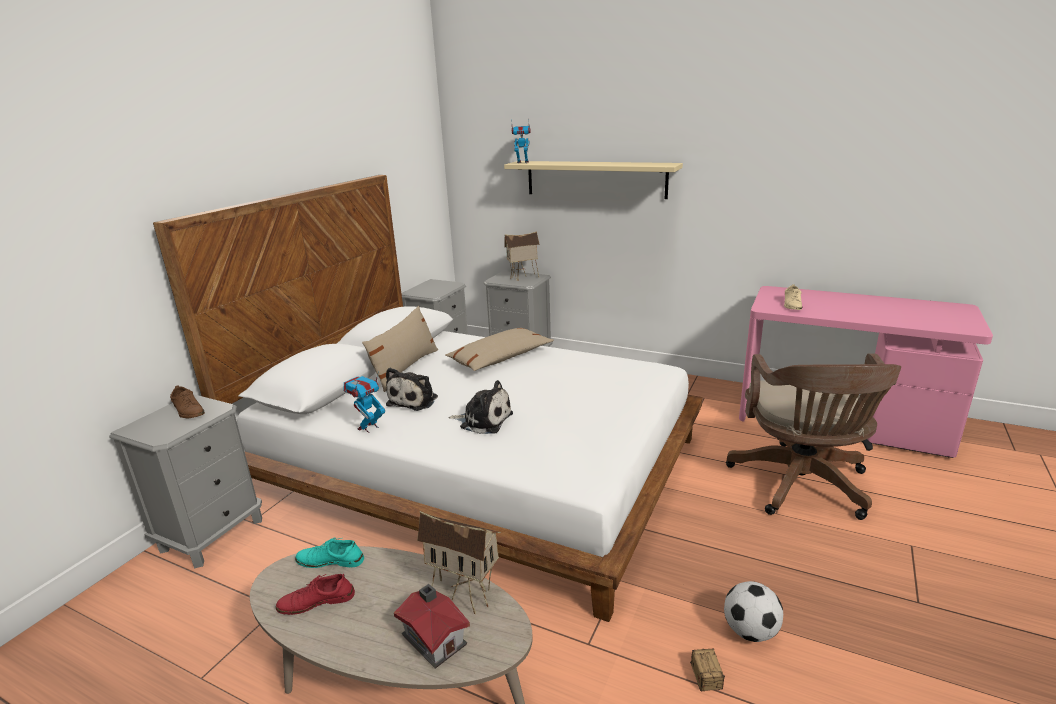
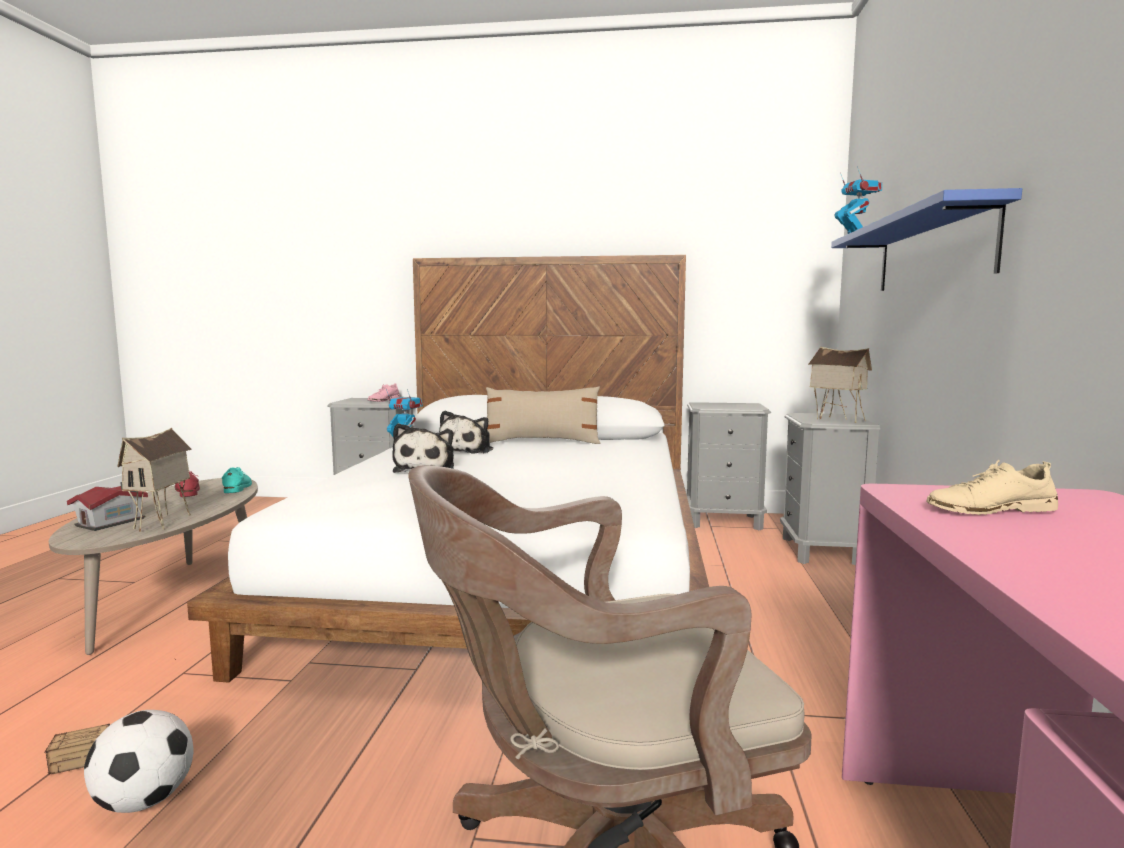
camera: 70 degrees right, 15 degrees down
(188, 410) = (383, 400): brown shoe -> pink shoe
(415, 400) = (468, 450): plush toy -> plush toy turned 75 degrees counterclockwise
(500, 358) = (598, 460): beige pillow -> none
(595, 179) = (931, 252): beige shelf -> blue shelf

